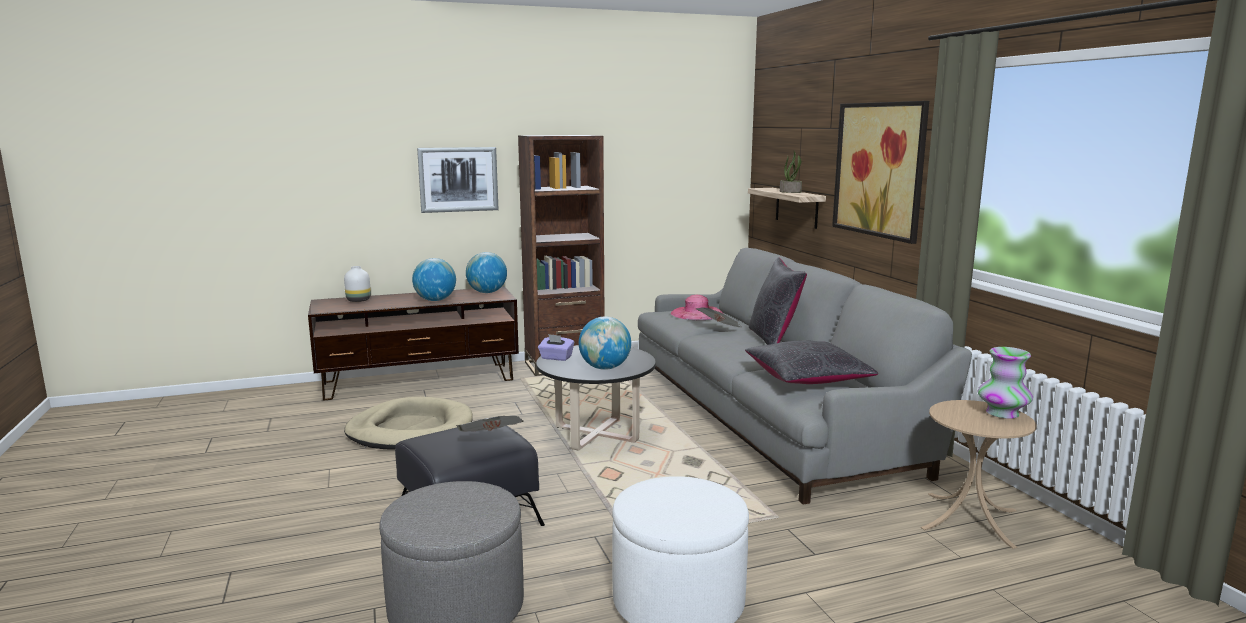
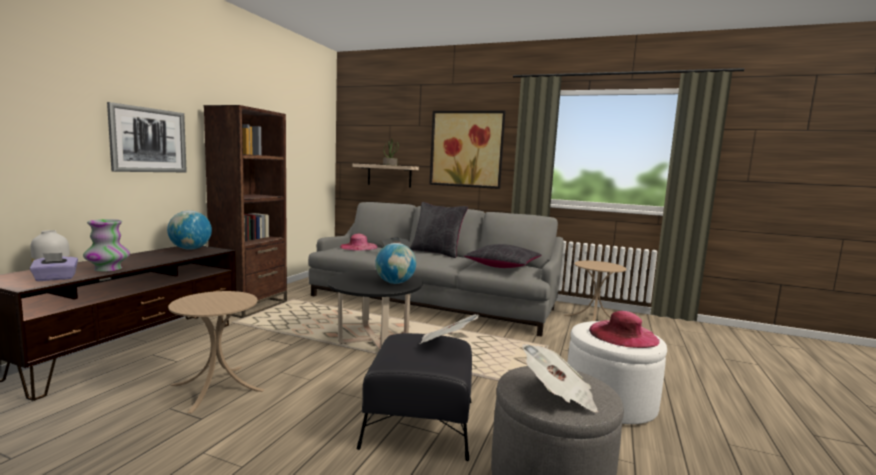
camera: 50 degrees left, 5 degrees down
(410, 430) = (217, 387): beige dog bed -> beige side table
(429, 511) = (558, 396): none -> newspaper
(435, 300) = (155, 260): globe -> none
(556, 358) = (346, 284): purple tissue box -> purple tissue box (55, 278)
(679, 505) = (623, 334): none -> pink hat
(1002, 413) = (600, 263): vase -> vase (108, 269)

